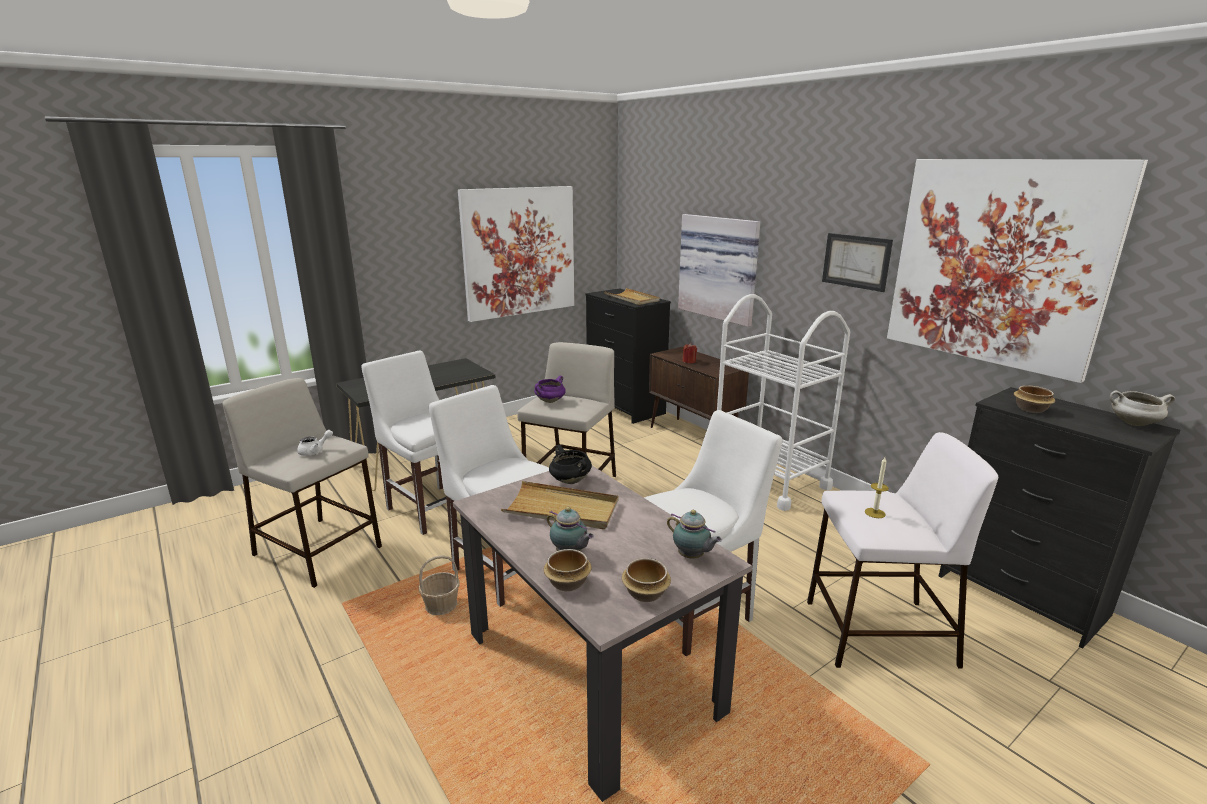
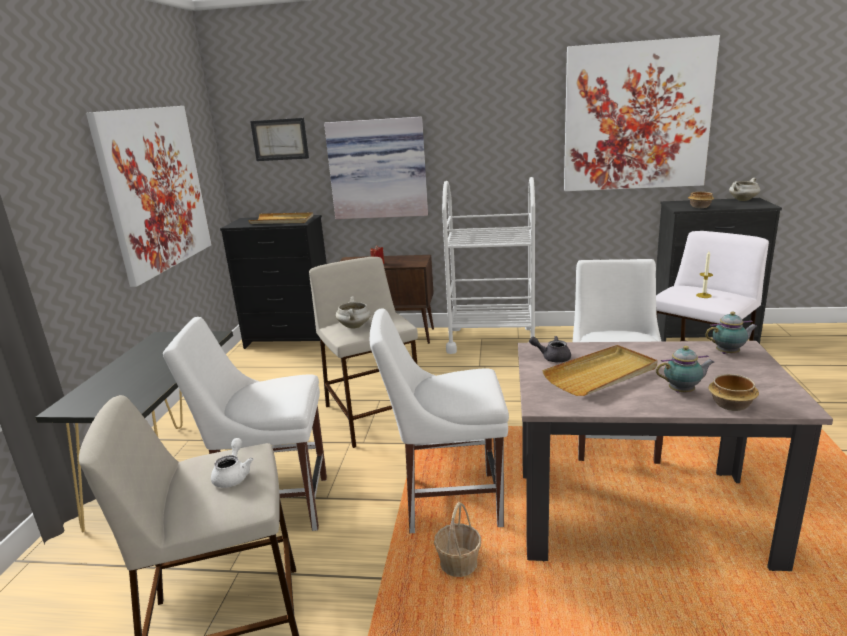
camera: 45 degrees left, 0 degrees up
(550, 401) = (355, 326): purple cooking pot -> white cooking pot
(569, 481) = (552, 357): black cooking pot -> grey teapot
(646, 593) = (768, 382): bowl -> none
(856, 261) = (523, 136): picture -> picture (280, 139)

